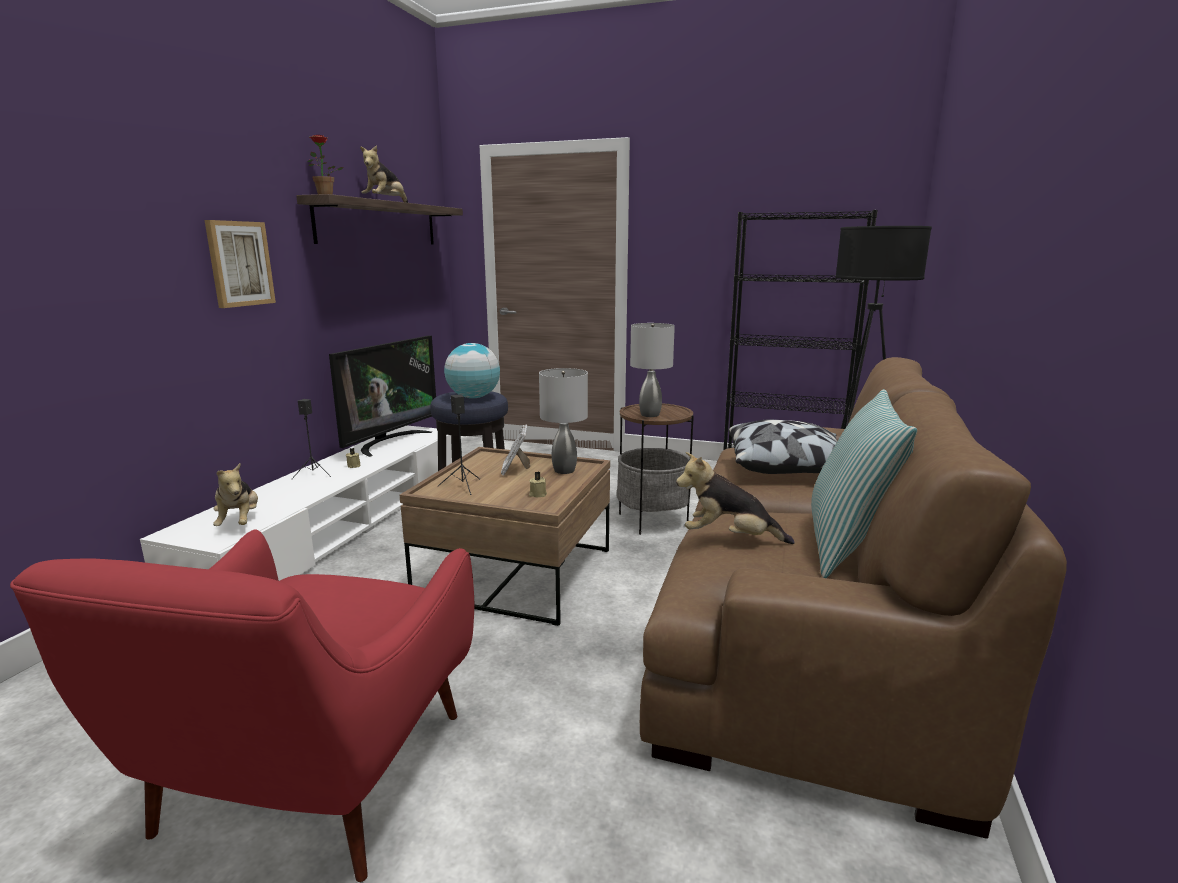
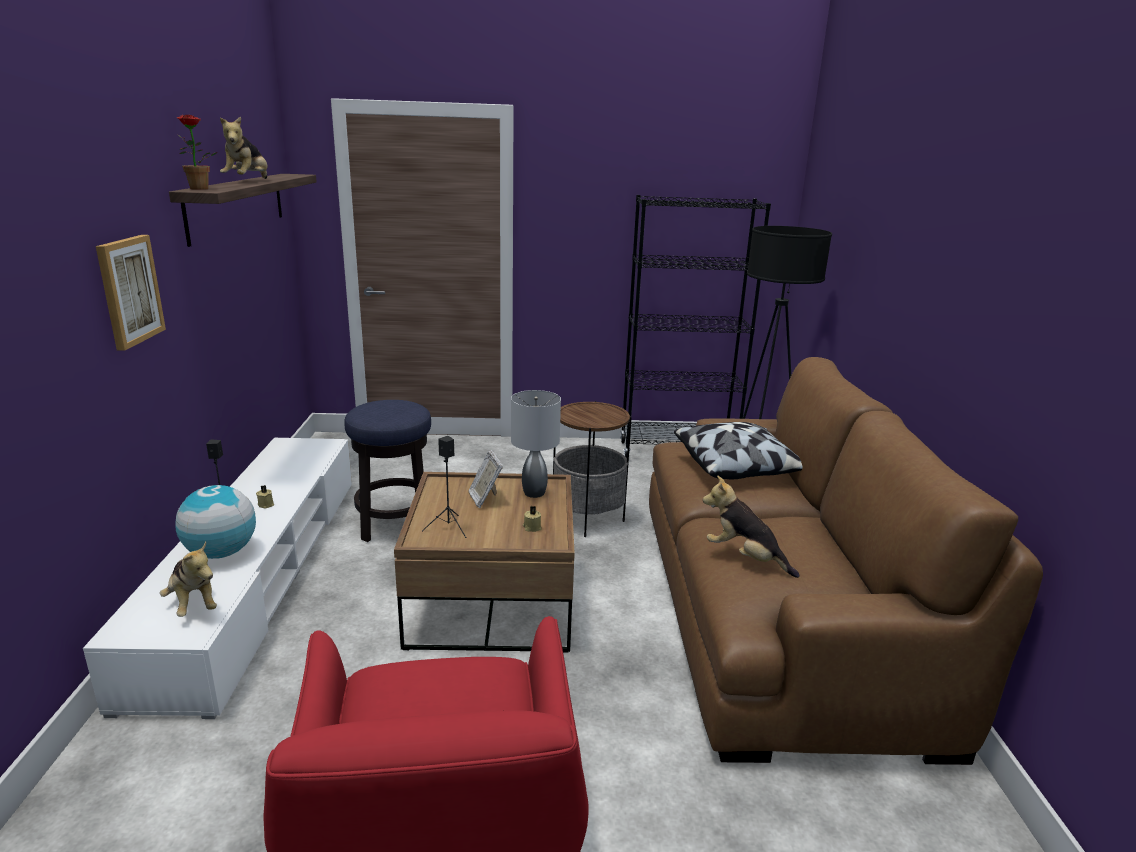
camera: 20 degrees left, 5 degrees up
(389, 442) = (280, 464): television -> none
(473, 397) = (396, 413): globe -> globe (221, 553)
(650, 414) = (592, 419): grey table lamp -> none
(729, 538) = (745, 558): plush toy -> plush toy turned 45 degrees clockwise
(847, 545) = (835, 550): pillow -> none

